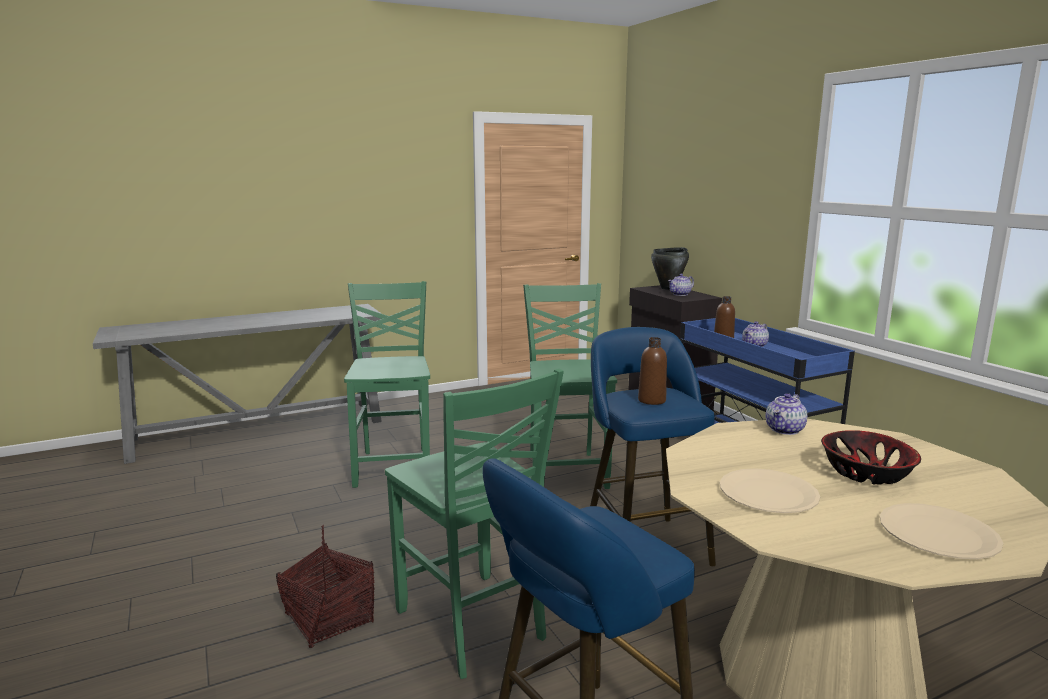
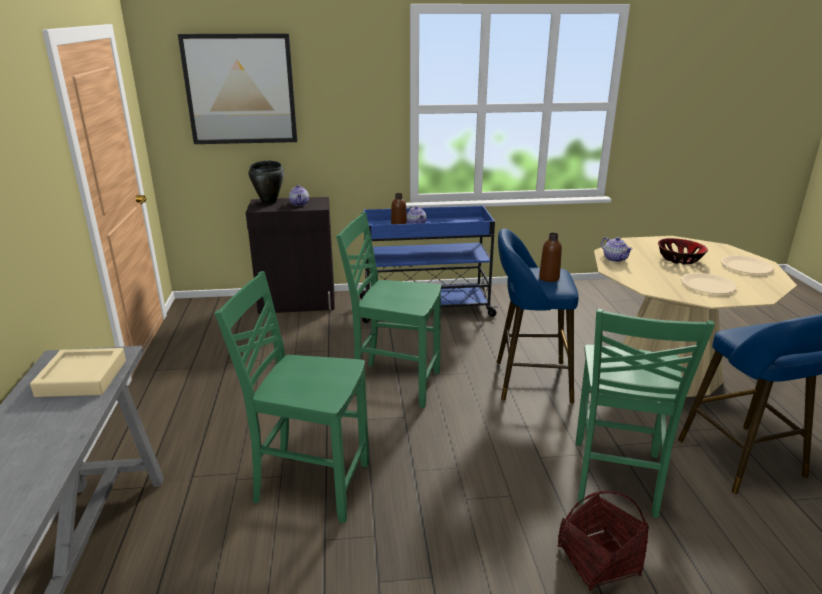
camera: 70 degrees left, 10 degrees up
(337, 313) = (82, 378): none -> beige tray
(472, 625) = (615, 479): green chair -> green chair turned 120 degrees clockwise
(678, 175) = (240, 89): none -> picture

